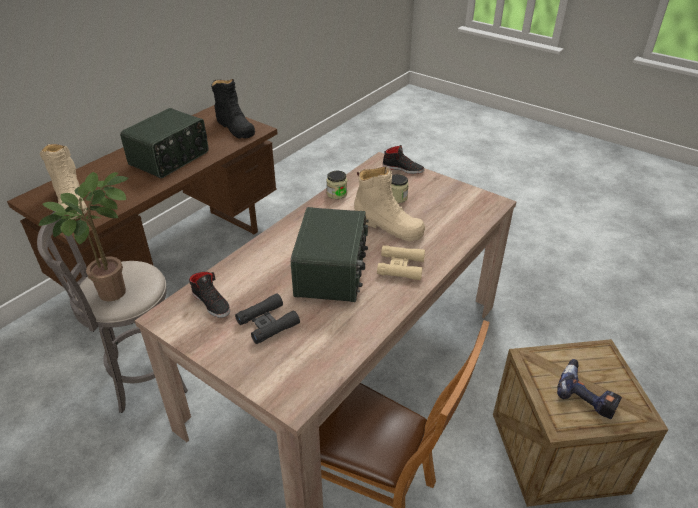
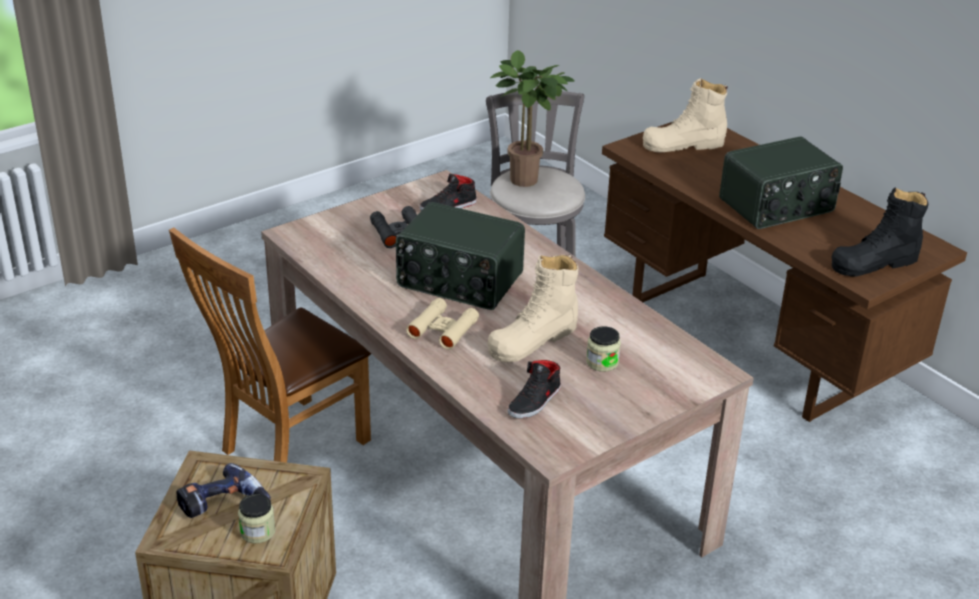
camera: 105 degrees right, 5 degrees down
(170, 159) = (777, 206): radio -> radio turned 75 degrees counterclockwise
(337, 193) = (631, 313): jar -> jar (257, 532)
(403, 168) = (687, 388): black shoe -> black shoe (535, 402)

